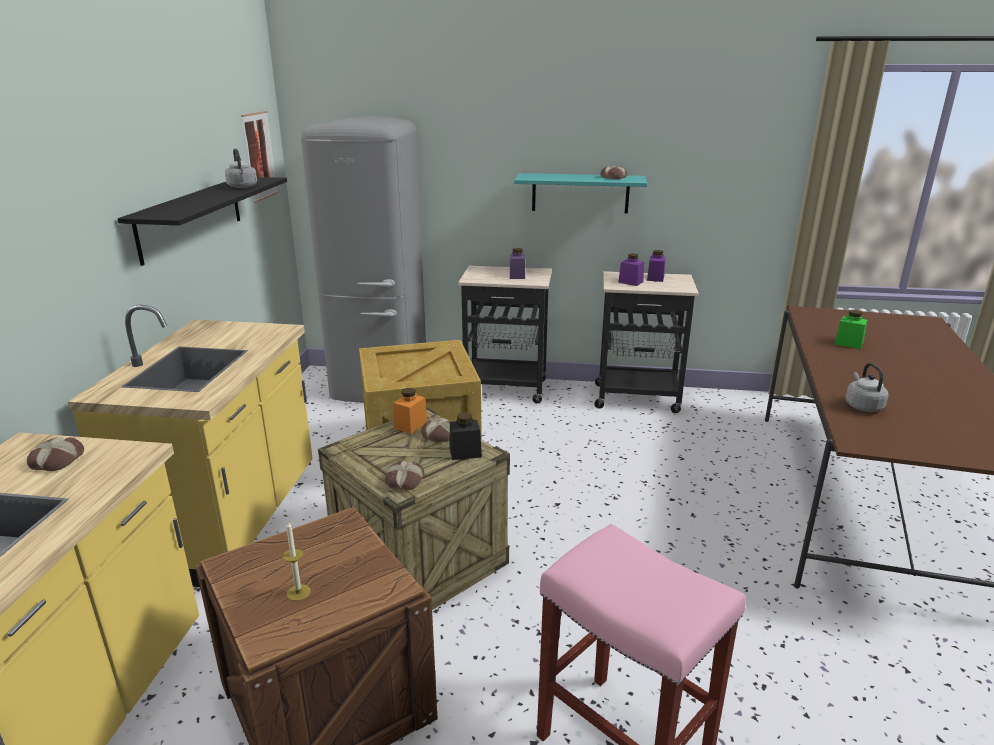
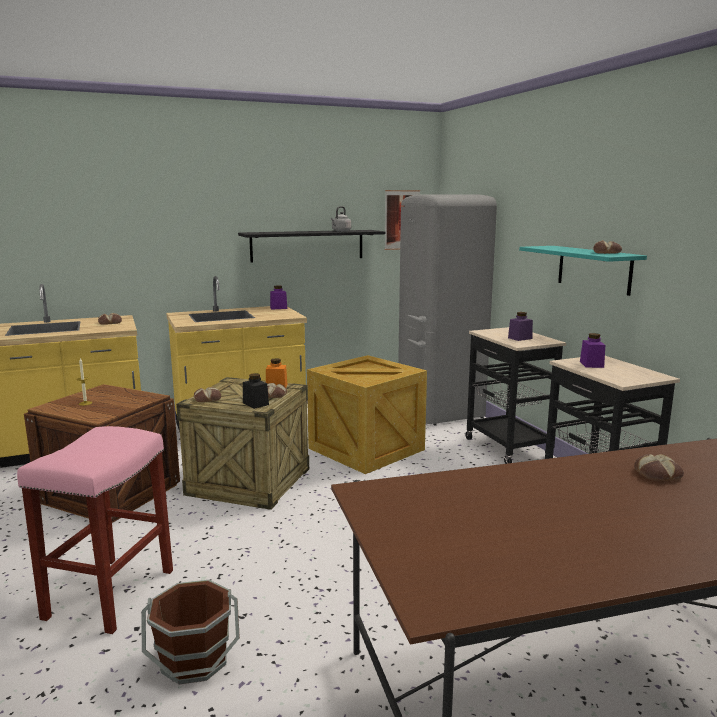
camera: 60 degrees right, 10 degrees down
(655, 278) = (627, 369): purple jar -> purple jar (278, 308)
(781, 693) = (195, 660): none -> brown bucket
(848, 343) = (658, 474): green jar -> bread
(862, 406) = (461, 490): grey kettle -> none

